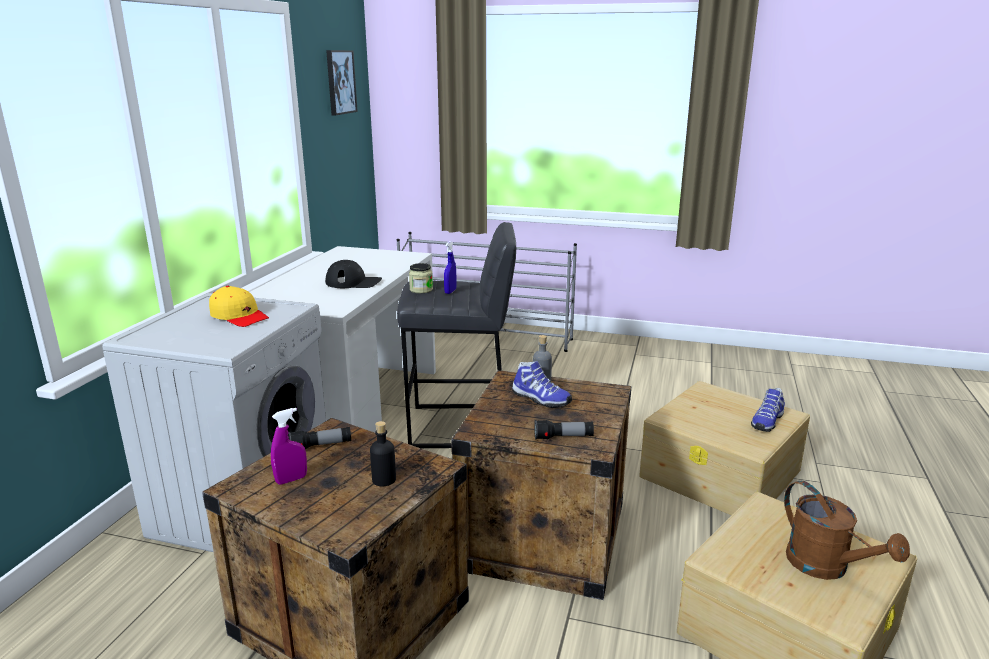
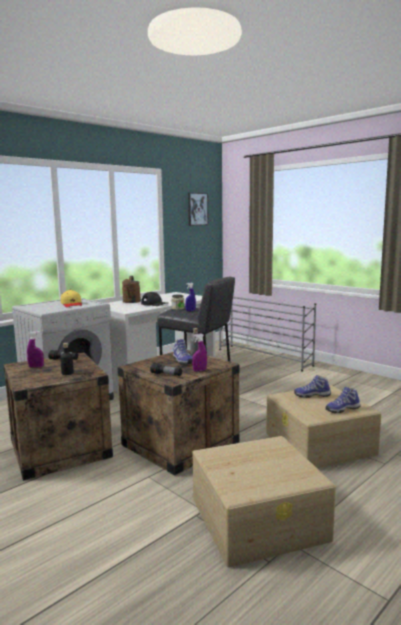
camera: 30 degrees right, 10 degrees down
(598, 414) = (199, 370): none -> purple spray bottle
(702, 406) = (312, 395): none -> shoe
(826, 567) = (265, 473): brown watering can -> brown watering can (131, 302)

